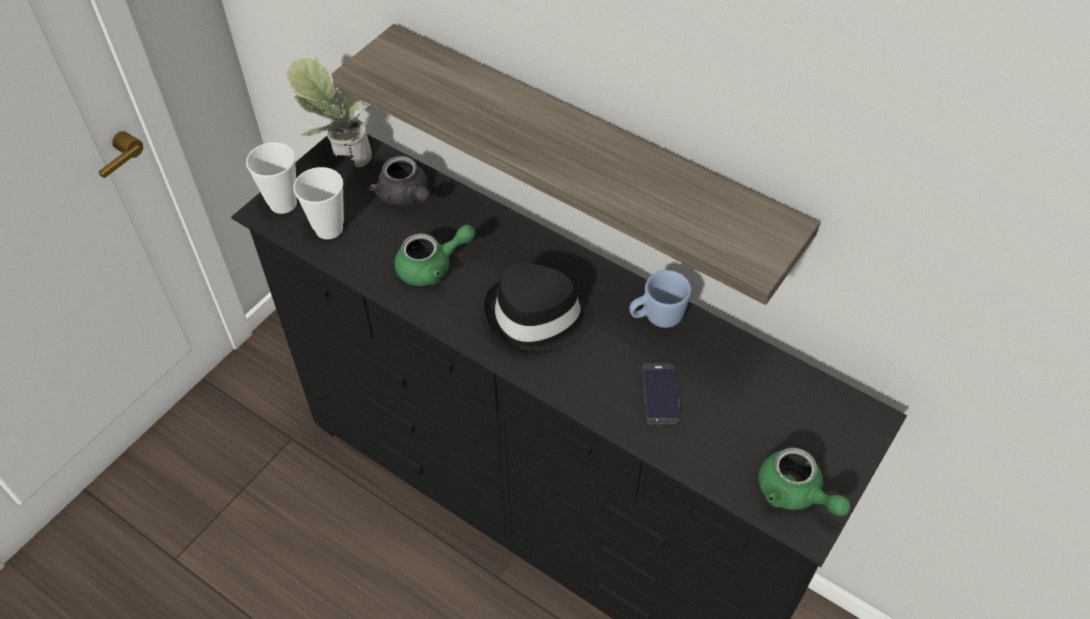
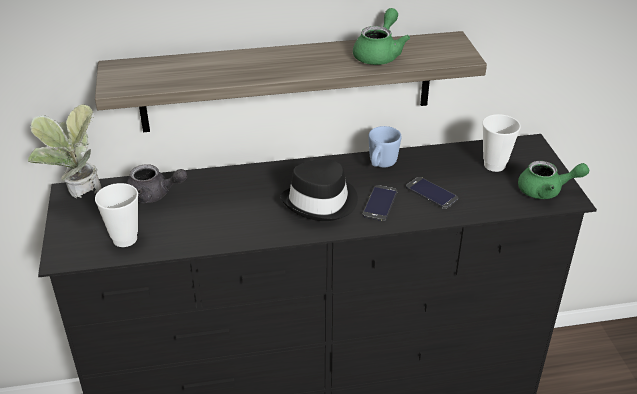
camera: 45 degrees left, 15 degrees down
(283, 203) = (70, 246): cup -> cup (494, 165)
(432, 267) = (224, 217): green teapot -> green teapot (379, 54)
(591, 364) = (380, 203): none -> phone

